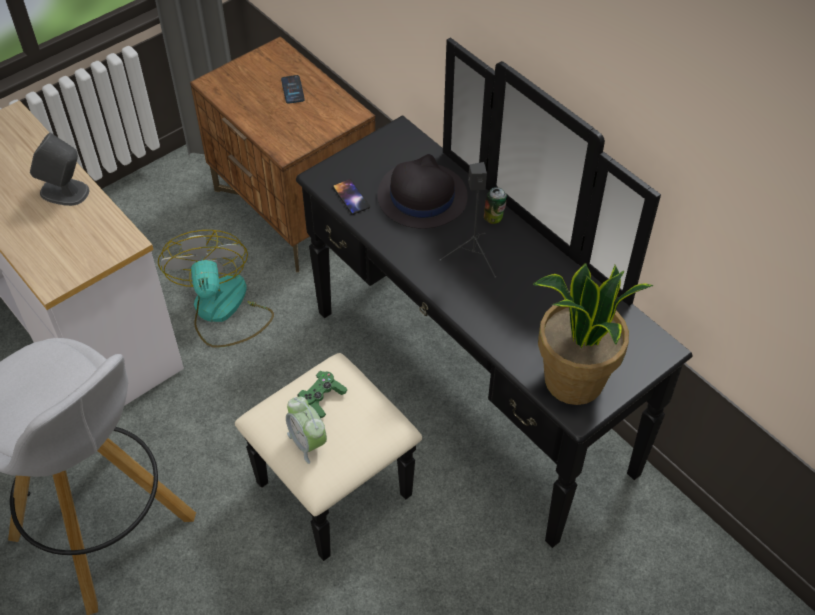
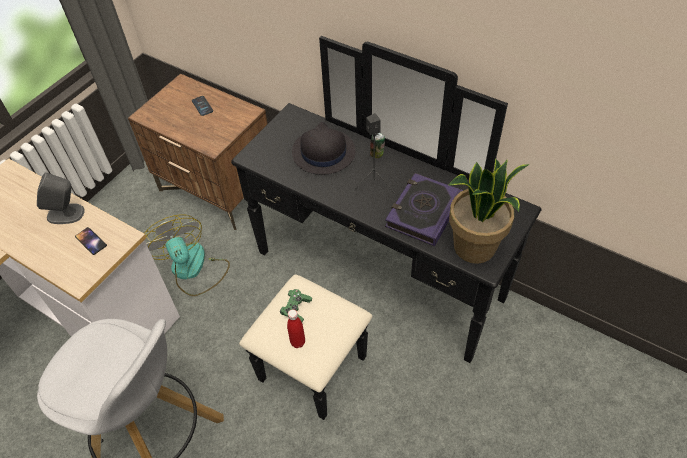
camera: 15 degrees left, 0 degrees up
(308, 442) = (298, 342): alarm clock -> red bottle
(351, 197) = (275, 165): phone -> phone (91, 241)
(523, 315) = (423, 212): none -> book

